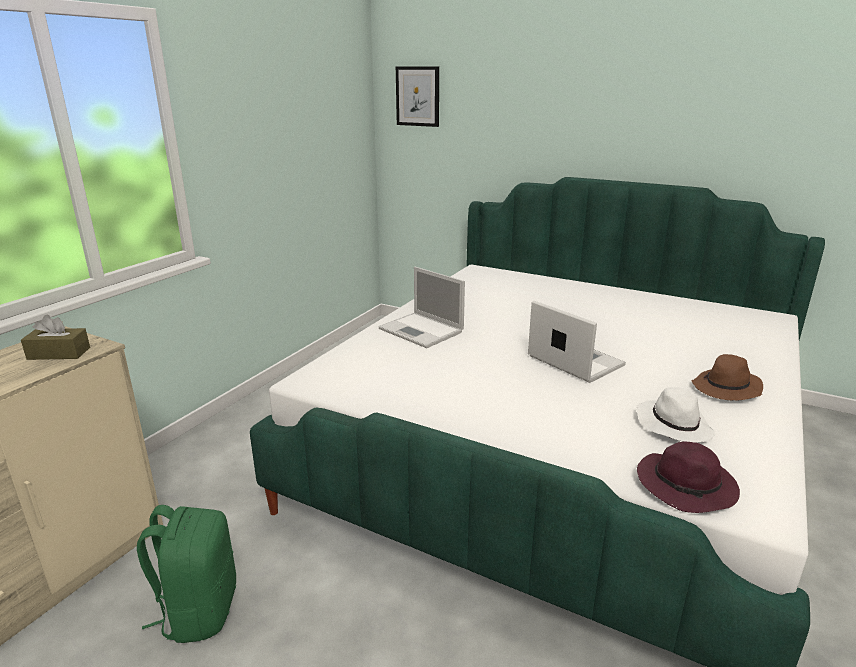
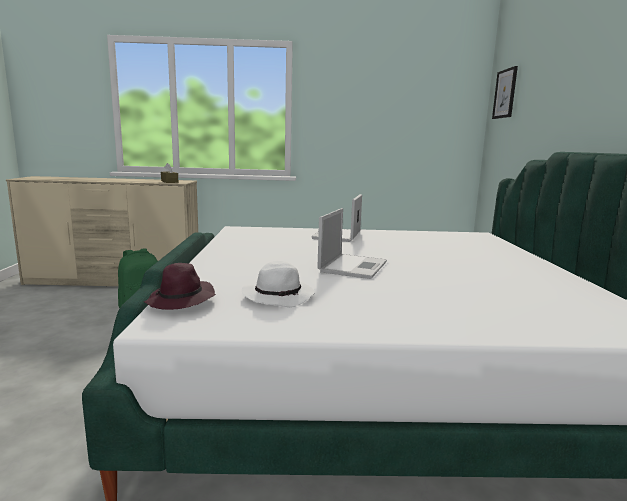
camera: 60 degrees right, 10 degrees down
(726, 389) = (381, 312): brown hat -> none

